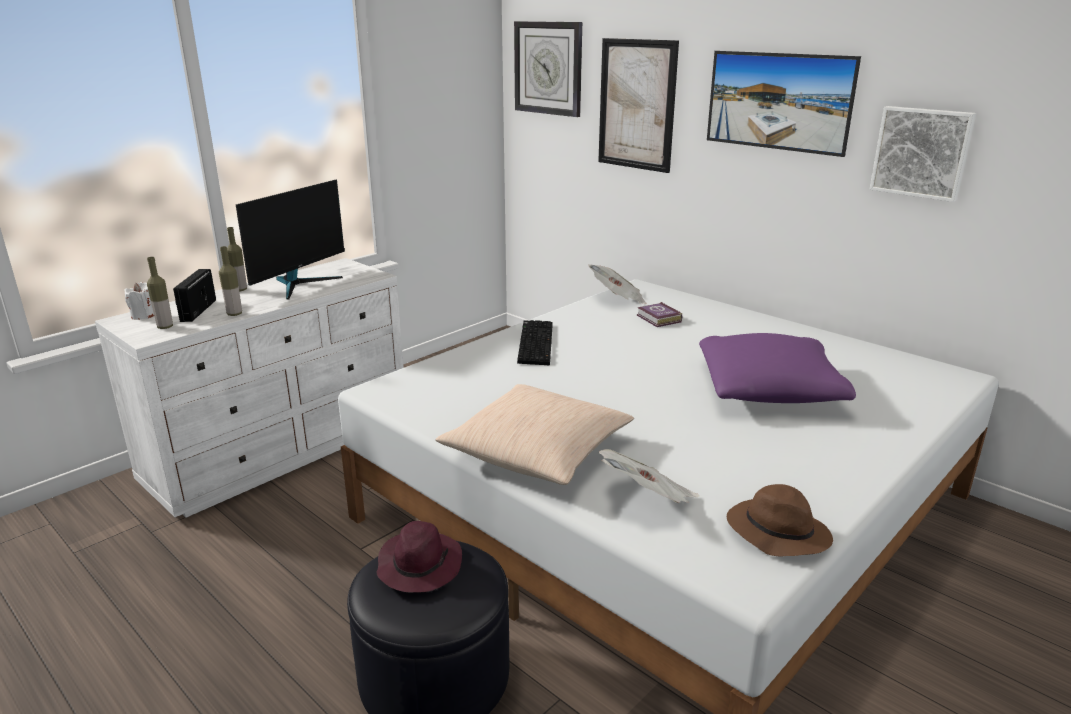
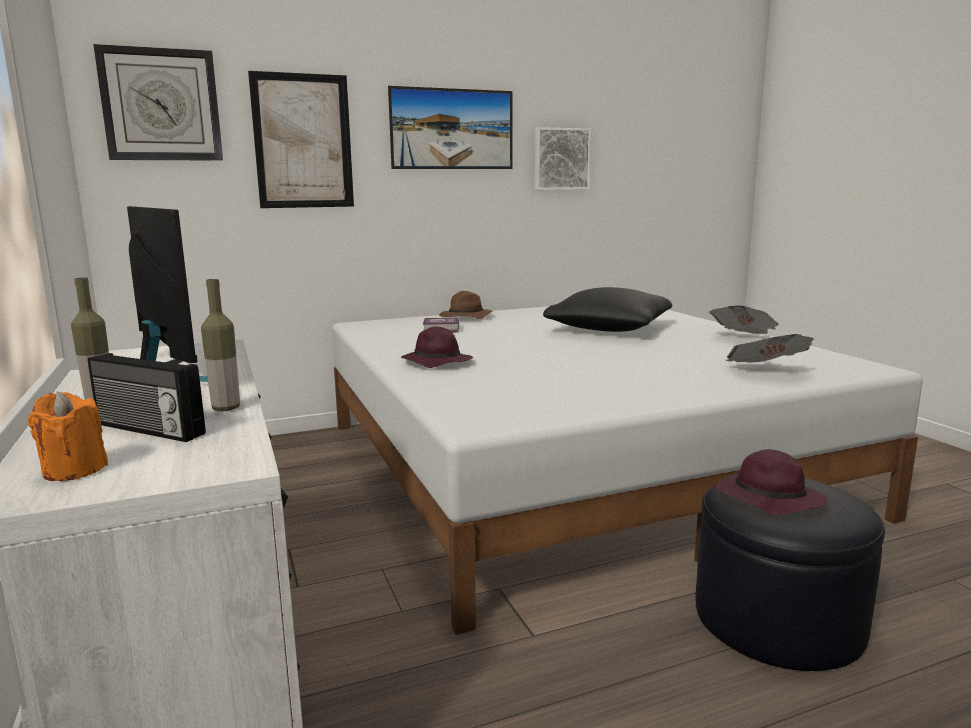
camera: 65 degrees left, 10 degrees down
(143, 315) = (74, 470): white candle -> orange candle
(165, 327) = (192, 452): bottle -> none
(534, 343) = (436, 362): keyboard -> purple hat
(538, 451) = (671, 386): beige pillow -> none
(617, 299) = (375, 332): newspaper -> newspaper (743, 338)
(769, 389) = (609, 329): purple pillow -> black pillow
(775, 532) = (813, 355): brown hat -> brown hat (465, 317)

